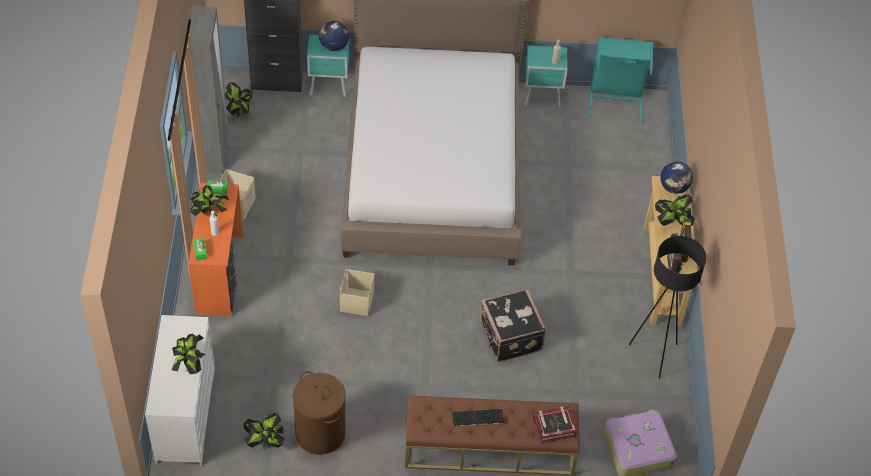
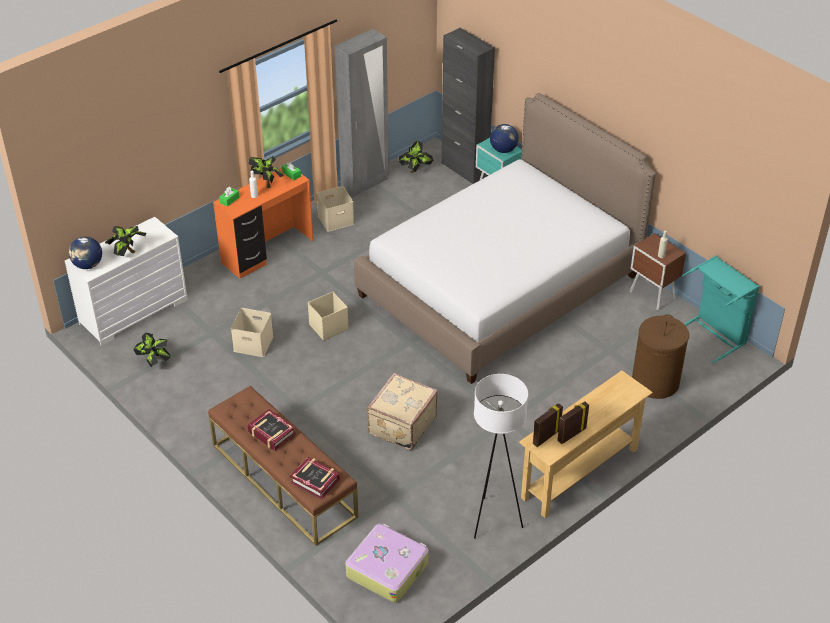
camera: 50 degrees right, 10 degrees down
(320, 361) = (254, 343): none -> beige storage box
(320, 433) = (193, 384): brown laundry basket -> brown laundry basket (655, 382)
(477, 418) = (271, 433): keyboard -> book
(509, 337) = (401, 425): black suitcase -> beige suitcase
(542, 97) = (652, 296): turquoise nightstand -> brown nightstand
(654, 355) = (493, 520): black floor lamp -> white floor lamp
(672, 223) = (590, 412): potted plant -> none
(674, 187) = (628, 390): globe -> globe (88, 265)

